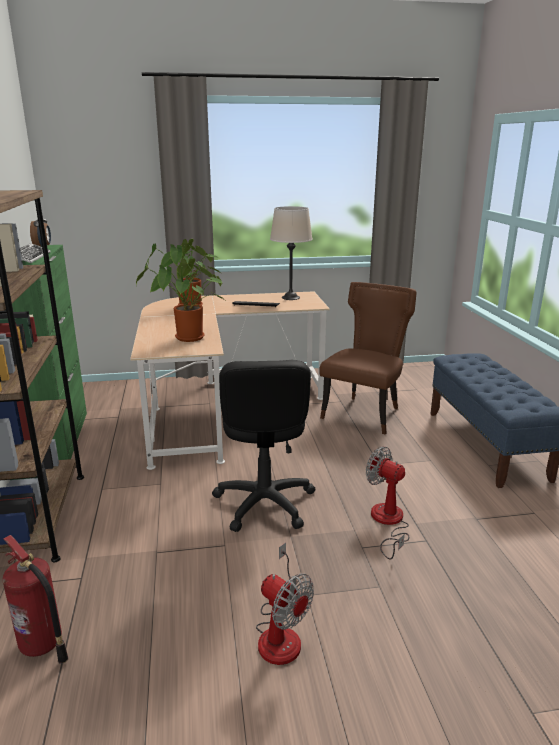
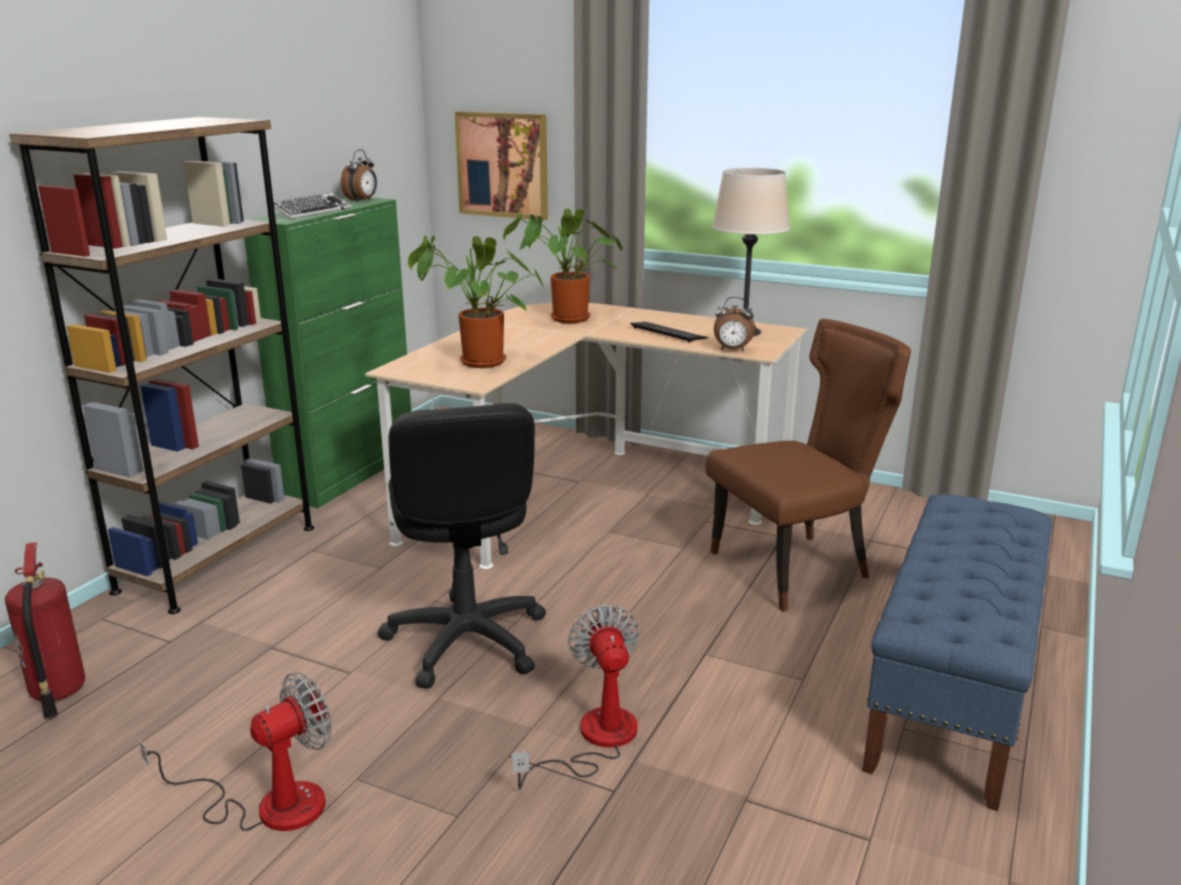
camera: 35 degrees right, 0 degrees up
(104, 217) = (503, 165): none -> picture
(264, 503) = (466, 641): black office chair -> black office chair turned 45 degrees counterclockwise
(280, 632) = (268, 804): fan -> fan turned 120 degrees counterclockwise
(302, 307) = (732, 350): none -> alarm clock

